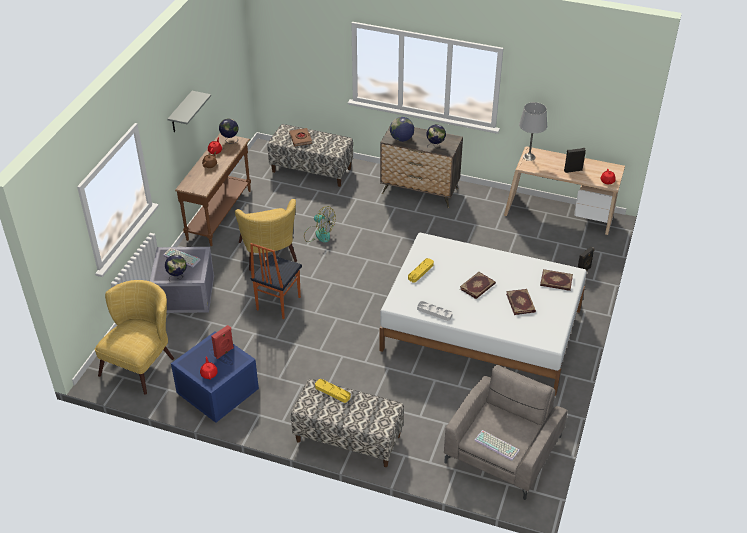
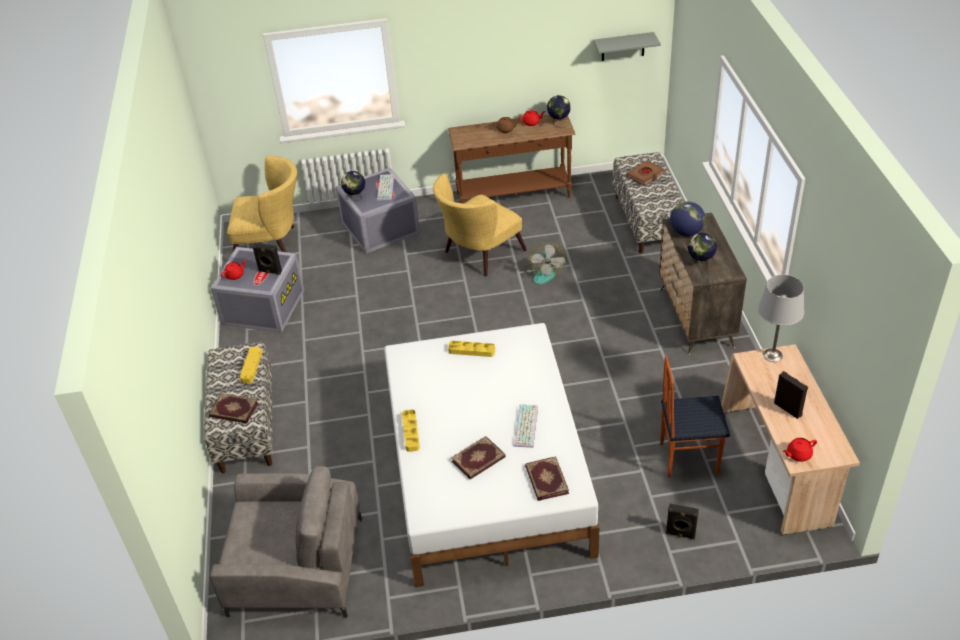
camera: 65 degrees right, 0 degrees up
(181, 113) = (484, 50): grey shelf -> grey shelf (623, 46)
(216, 390) = (263, 306): blue storage box -> grey storage box
(224, 352) = (269, 272): red speaker -> black speaker
(277, 303) = (411, 291): chair -> chair (688, 457)
(434, 312) = (408, 389): grey tray -> none
(476, 324) = (411, 432): none -> yellow tray
(478, 287) = (480, 409): book -> book (233, 410)
(497, 445) = (247, 537): keyboard -> keyboard (526, 426)

